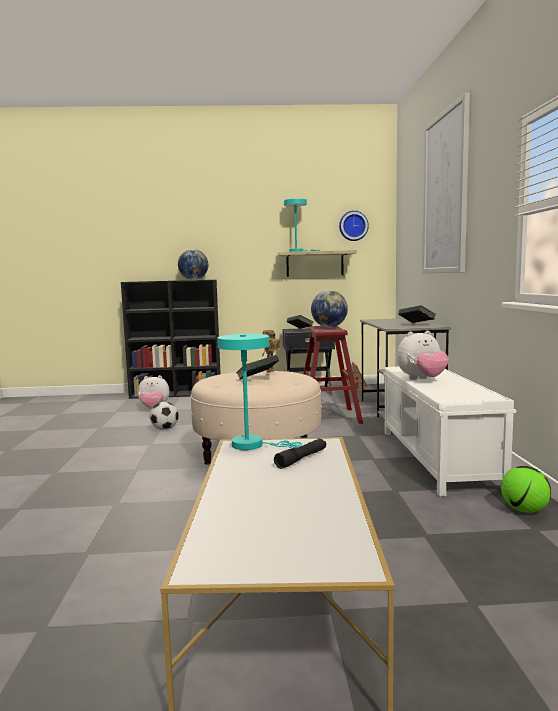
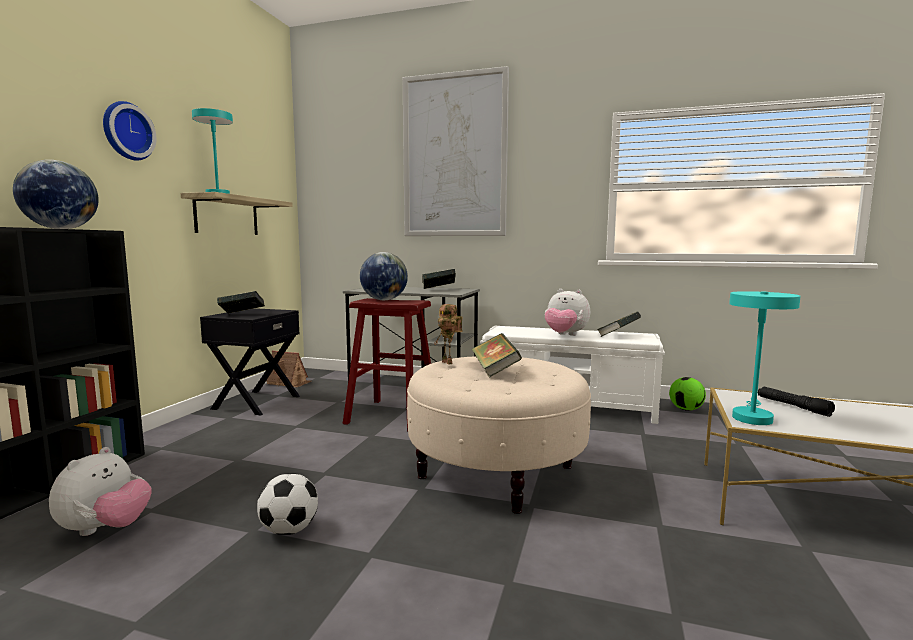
camera: 70 degrees left, 0 degrees up
(353, 226) = (262, 169): wall clock -> wall clock (126, 131)
(422, 379) = (565, 335): plush toy -> plush toy turned 120 degrees clockwise
(455, 390) = (618, 336): none -> book

